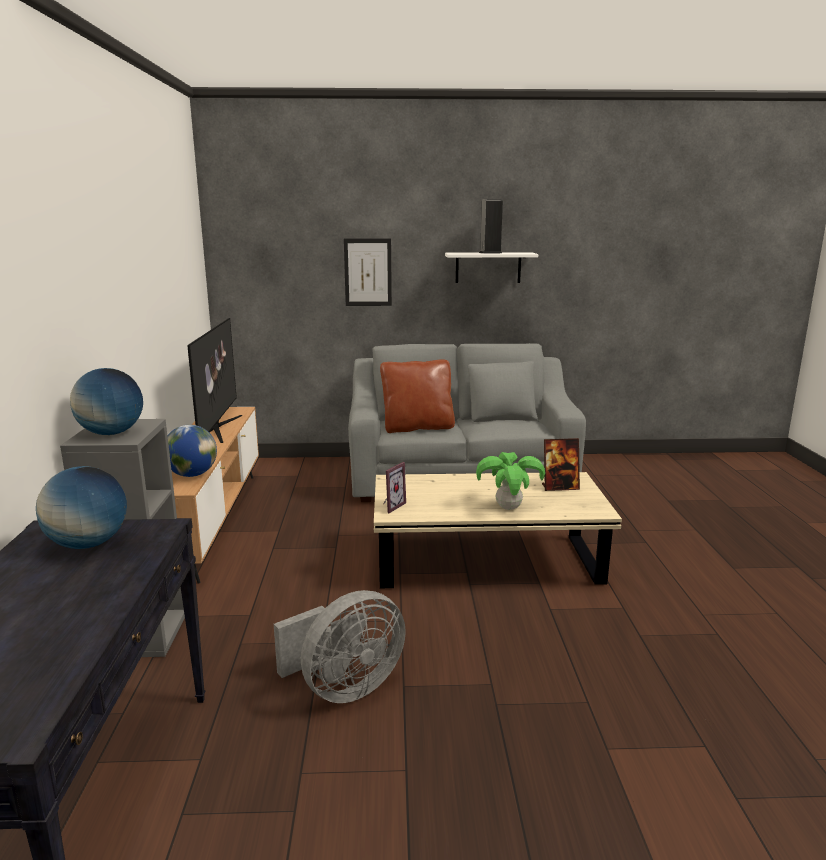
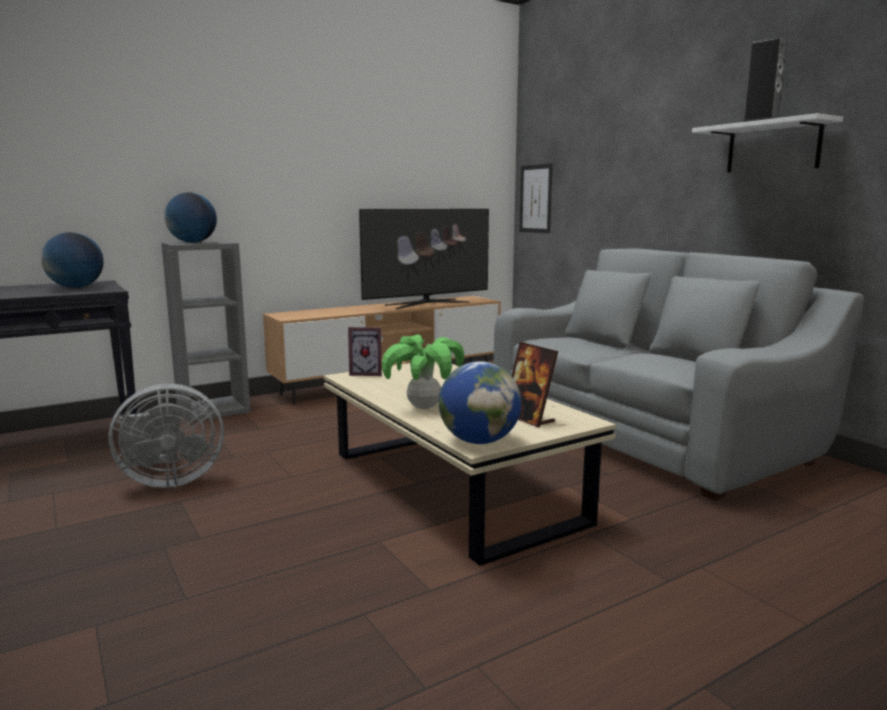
camera: 60 degrees right, 5 degrees down
(192, 475) = (318, 315): globe -> globe (479, 441)
(344, 688) = (168, 480): grey fan -> grey fan turned 45 degrees counterclockwise
(368, 272) = (634, 164): picture -> picture (535, 199)
(417, 428) = (578, 343): brown pillow -> none

